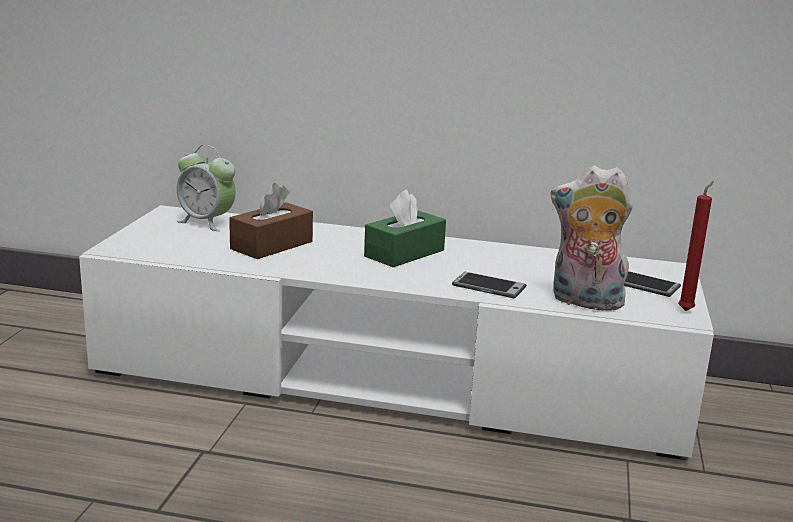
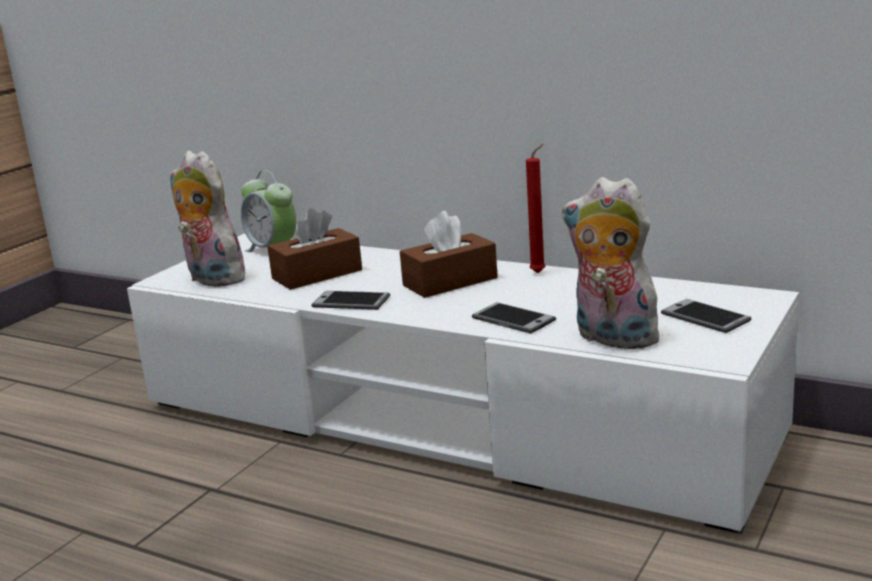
camera: 20 degrees right, 0 degrees up
(166, 249) = (211, 279): none -> plush toy
(327, 271) = (351, 302): none -> phone
(404, 253) = (450, 282): green tissue box -> brown tissue box
(687, 310) = (734, 349): red candle -> red candle (540, 272)

